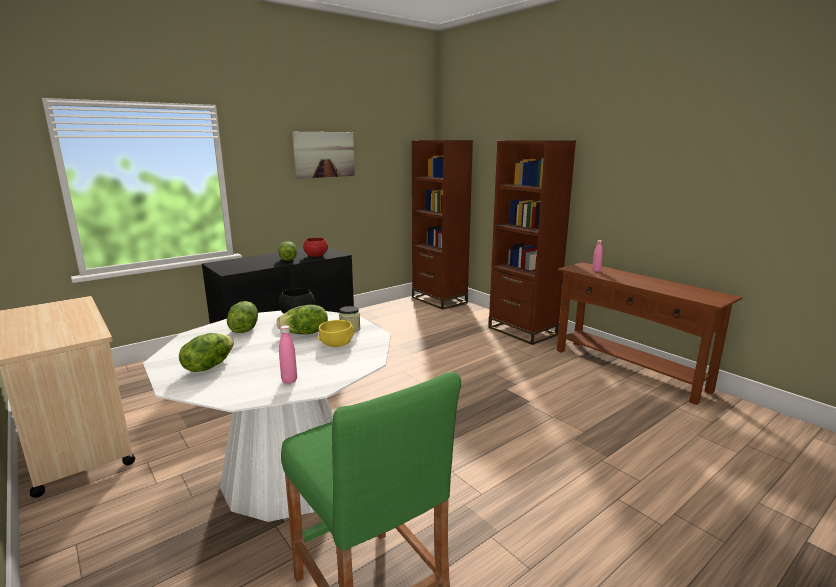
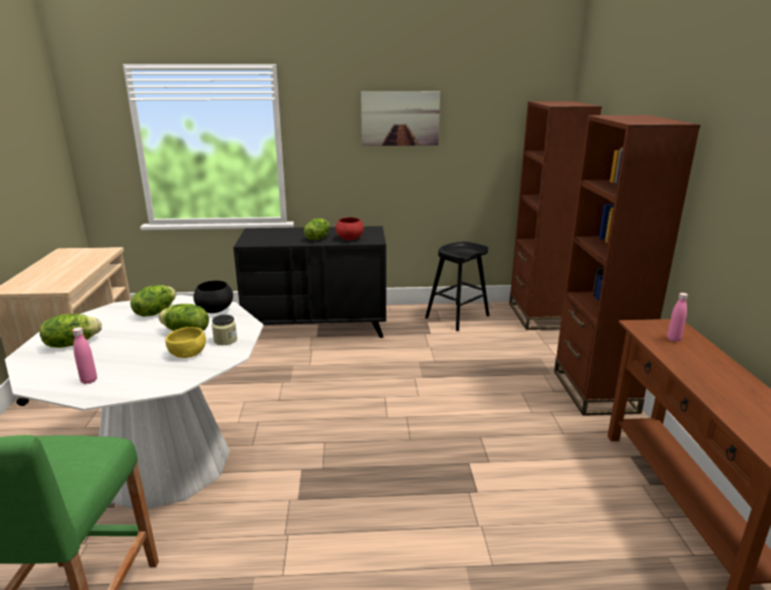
camera: 35 degrees right, 5 degrees up
(387, 312) = (457, 317): none -> black stool

